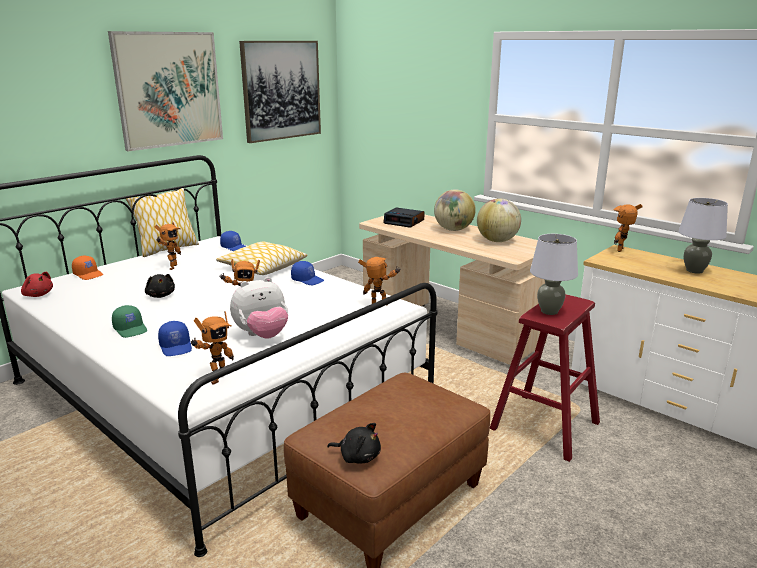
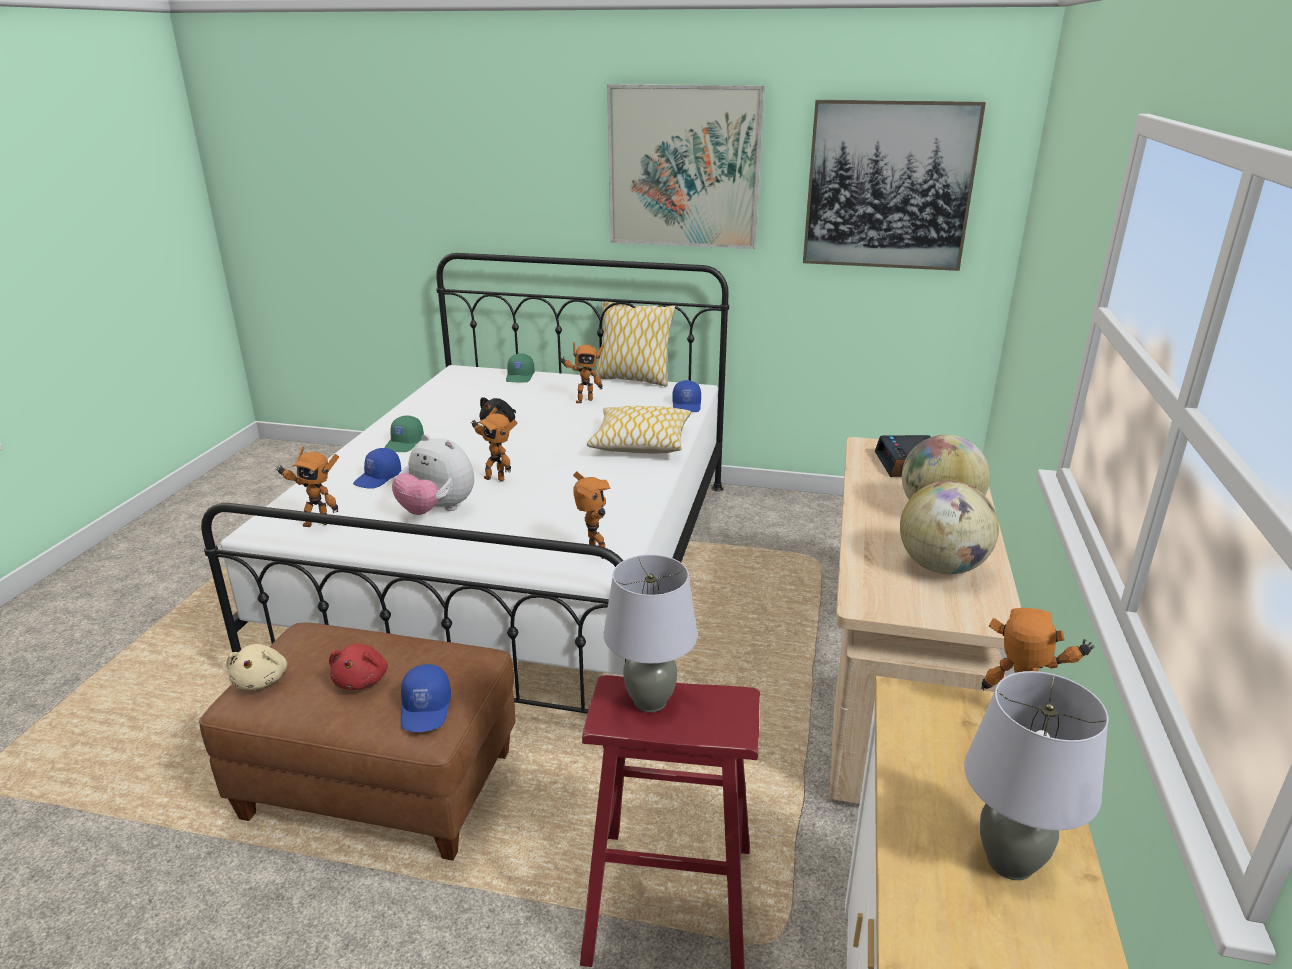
camera: 60 degrees right, 5 degrees up
(38, 295) = (451, 379): red plush toy -> red plush toy (362, 680)
(89, 274) = (520, 377): orange cap -> green cap
(307, 280) = (631, 480): blue cap -> blue cap (426, 709)
(358, 456) = (261, 680): black plush toy -> beige plush toy

